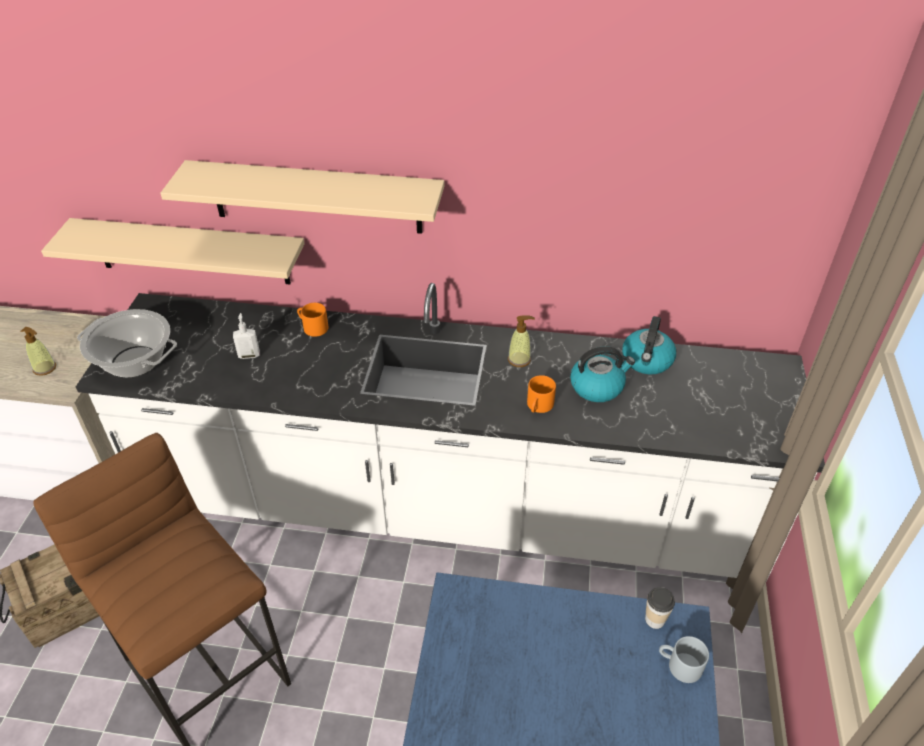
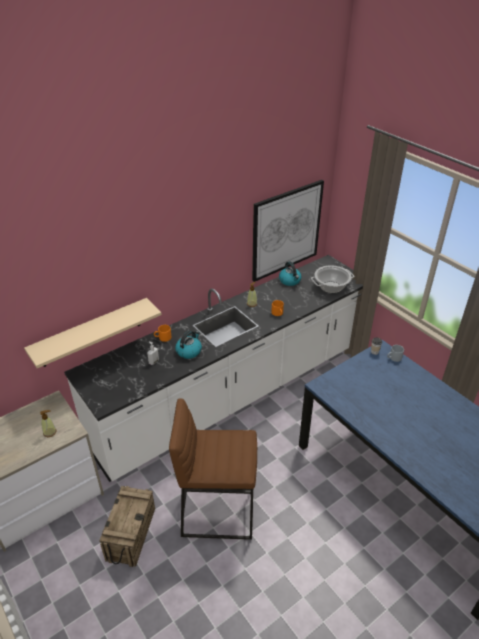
camera: 45 degrees left, 5 degrees down
(134, 362) = (108, 394): cooking pot -> cooking pot (331, 287)
(316, 197) = (152, 274): beige shelf -> none
(597, 386) = (286, 297): kettle -> kettle (189, 351)
(680, 246) = (286, 230): none -> picture

